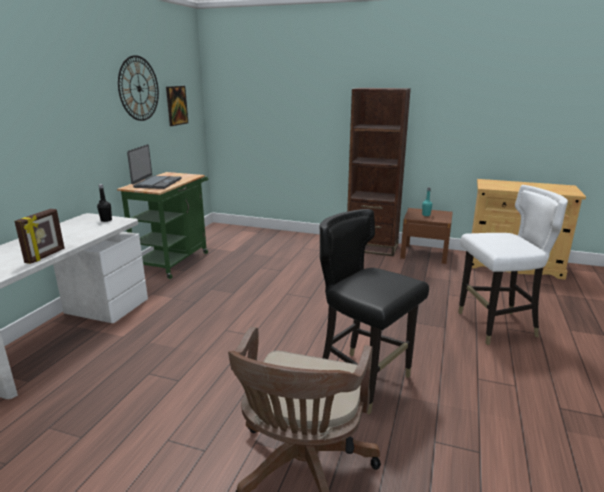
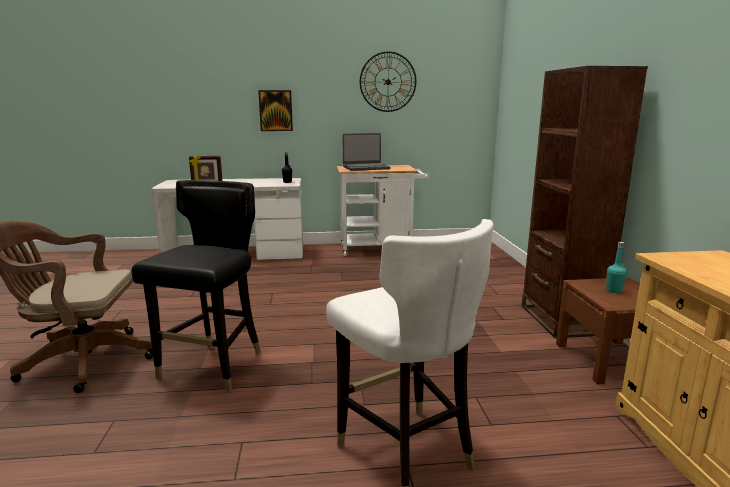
camera: 65 degrees right, 5 degrees down
(175, 260) = (380, 249): green cart -> white cart
(176, 105) = (444, 101): picture -> picture (275, 110)

